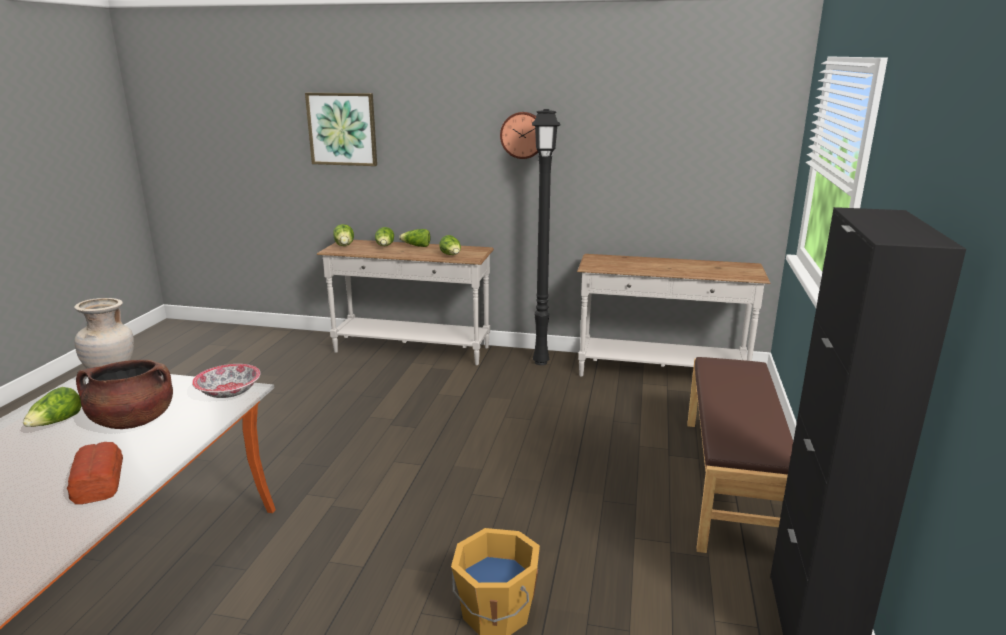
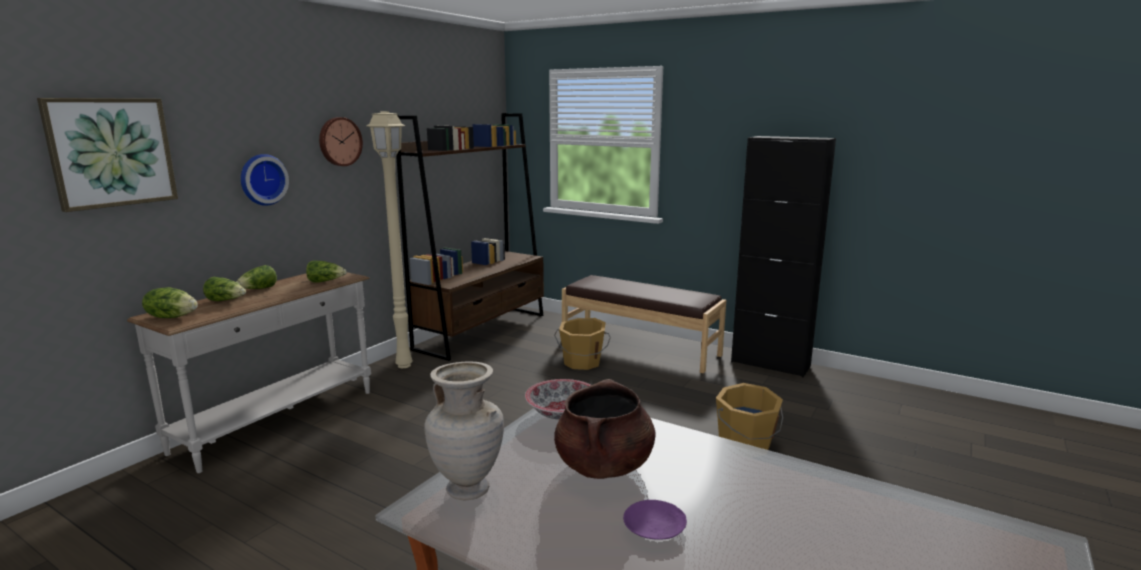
camera: 70 degrees left, 5 degrees down
(39, 450) = (655, 527): none -> purple plate
(56, 422) = (576, 523): lettuce -> none
(97, 482) = (745, 477): bread -> none
(444, 160) = (262, 179): none -> wall clock
(542, 363) = (405, 365): black floor lamp -> beige floor lamp
(637, 450) = (582, 363): none -> orange bucket
(661, 374) = (482, 331): white console table -> brown bookcase

